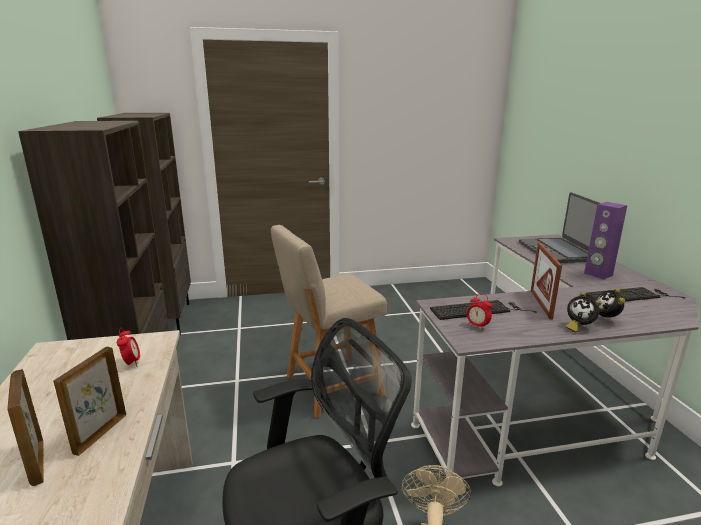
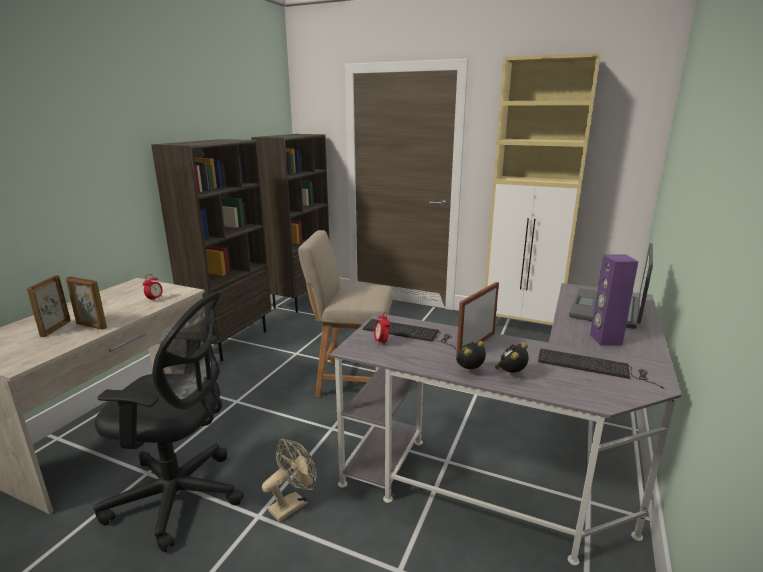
camera: 35 degrees right, 0 degrees up
(99, 433) = (91, 326): picture frame -> picture frame turned 120 degrees counterclockwise
(412, 290) = (522, 328): none -> beige cabinet
(578, 327) = (469, 371): alarm clock -> alarm clock turned 75 degrees clockwise

